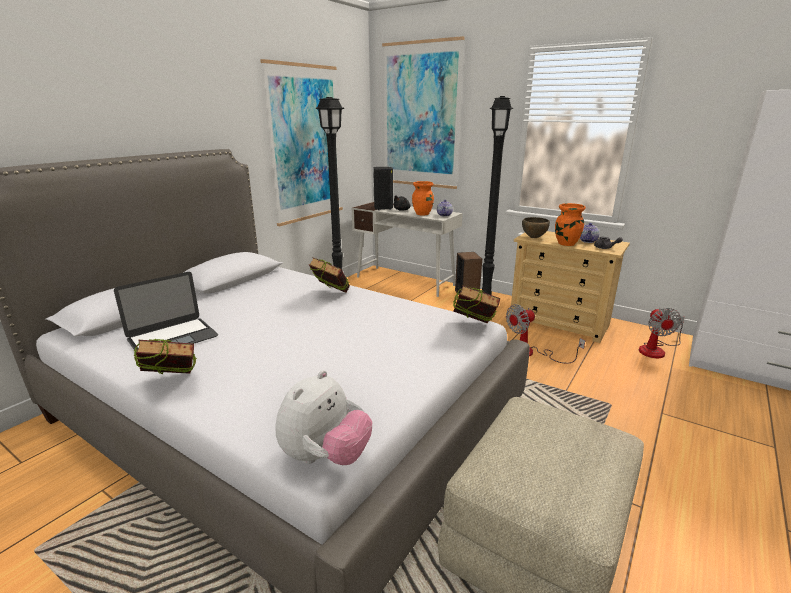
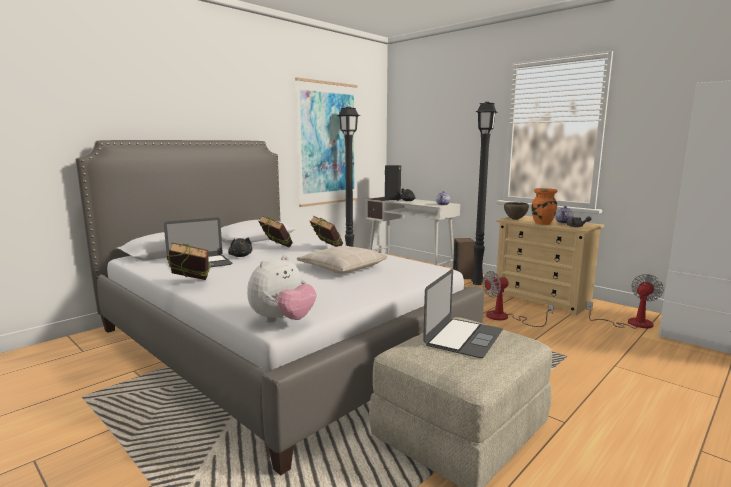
camera: 10 degrees right, 10 degrees down
(224, 317) = (240, 256): none -> black plush toy
(363, 331) = (342, 267): none -> beige pillow
(420, 116) = (426, 123): picture -> none
(422, 214) = (424, 203): orange vase -> none
(473, 328) = (433, 270): book -> book (276, 248)
(545, 439) = (463, 337): none -> laptop
(656, 349) = (631, 323): fan -> fan turned 150 degrees counterclockwise

